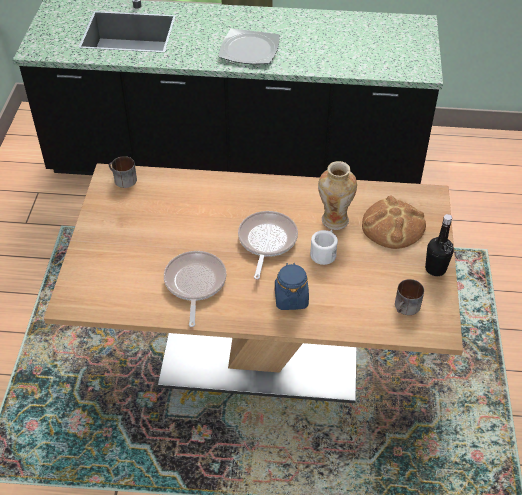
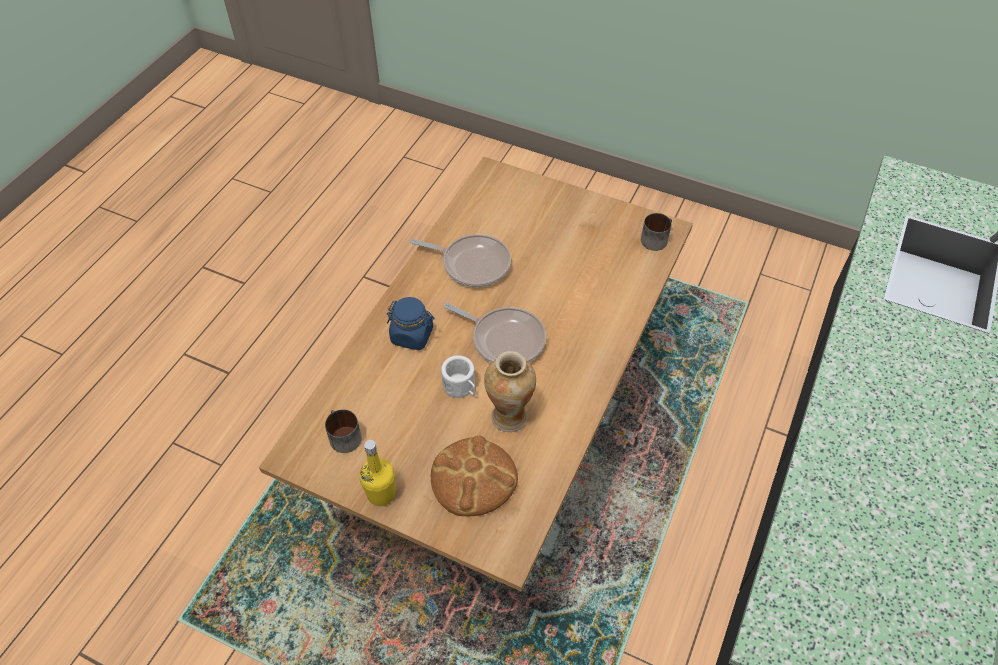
camera: 110 degrees right, 5 degrees up
(250, 49) = (879, 401): plate -> none
(435, 269) = (381, 494): black bottle -> yellow bottle

